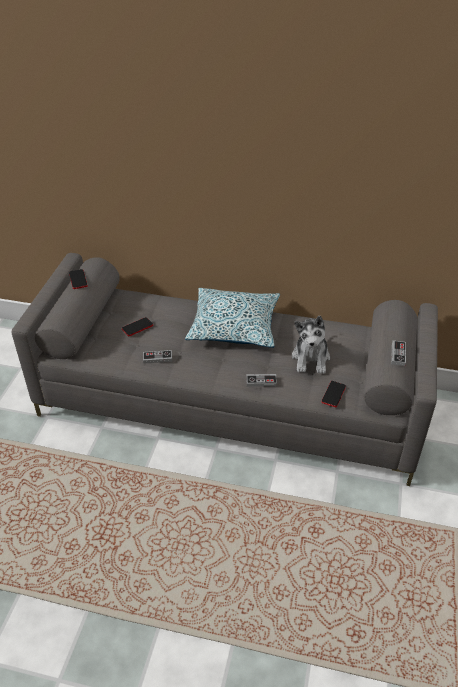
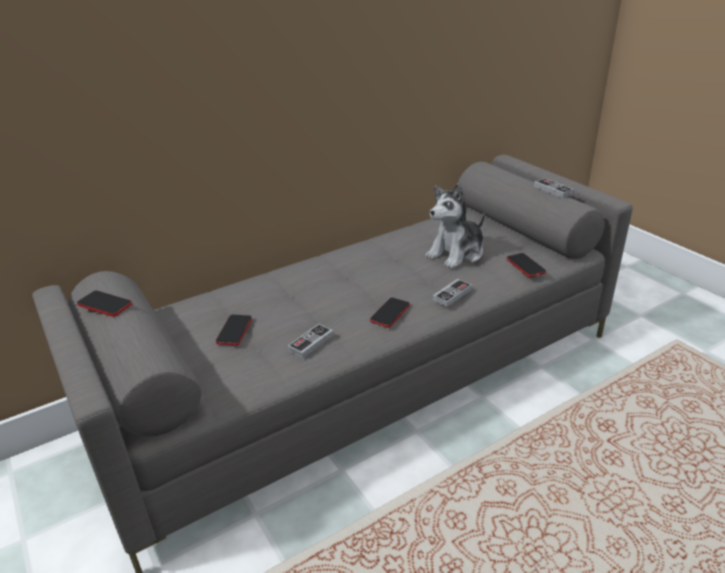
camera: 45 degrees left, 10 degrees down
(214, 369) = (390, 313): none -> phone
(234, 326) = (343, 270): pillow -> none
(311, 358) = (457, 253): plush toy -> plush toy turned 90 degrees clockwise

